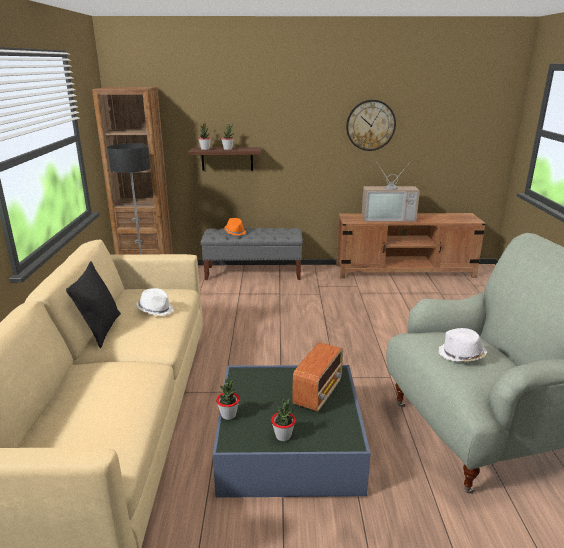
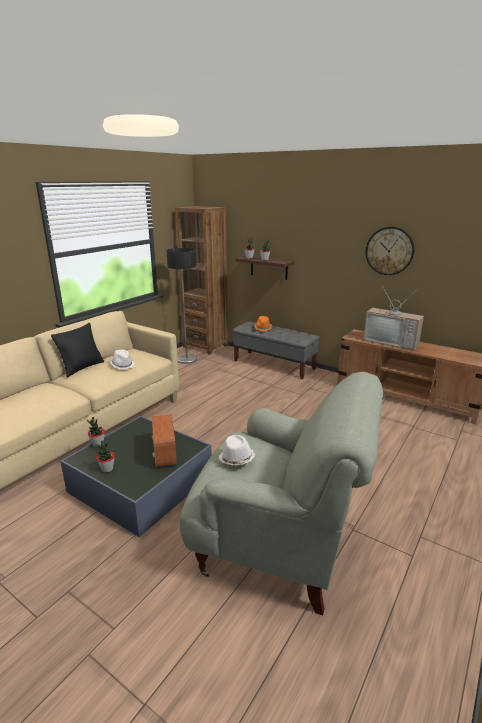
camera: 35 degrees right, 0 degrees up
(318, 393) = (165, 454): radio -> radio turned 105 degrees clockwise

